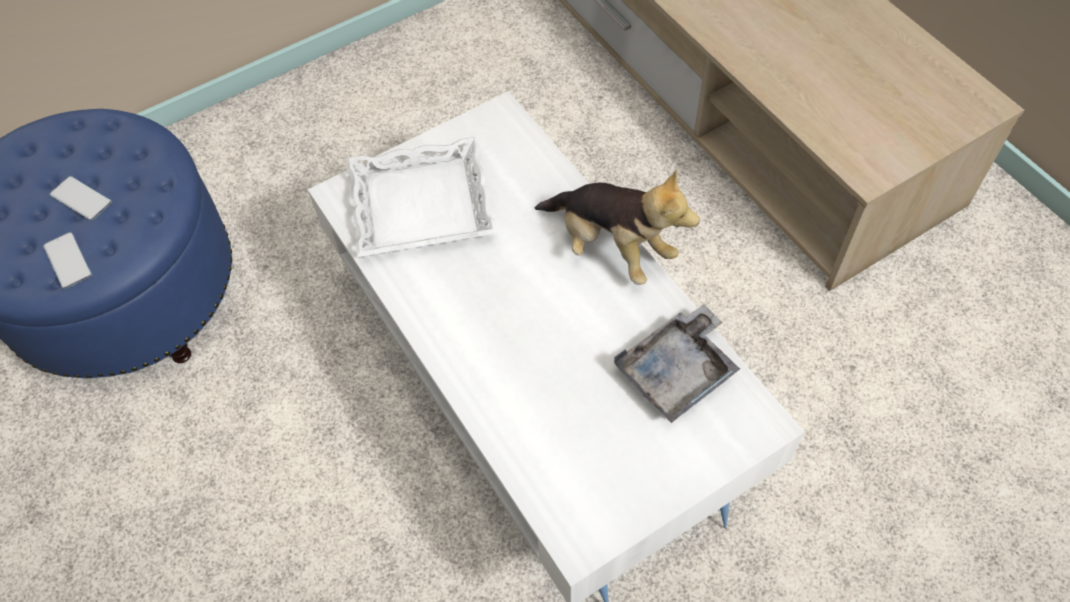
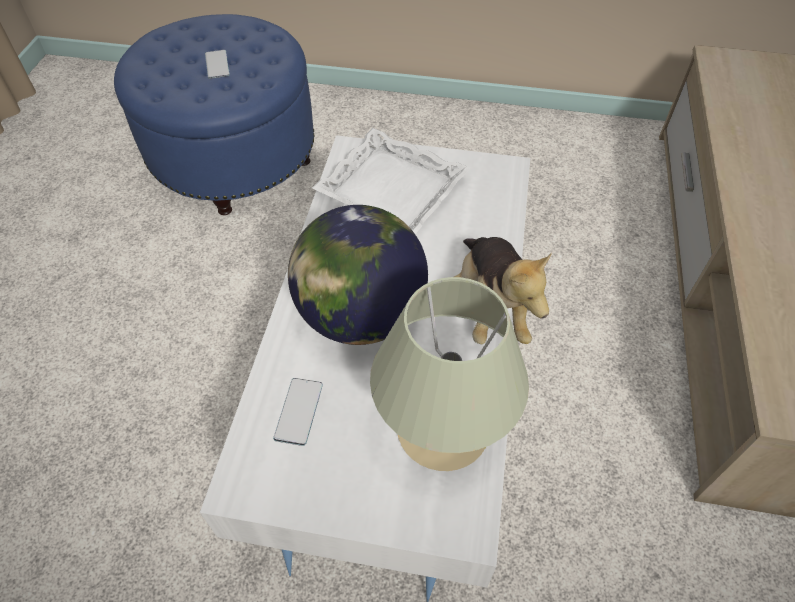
camera: 40 degrees right, 5 degrees down
(68, 261) = (174, 91): phone -> phone (299, 411)
(519, 336) = (360, 315): none -> globe
(677, 372) = (443, 430): grey tray -> beige table lamp

